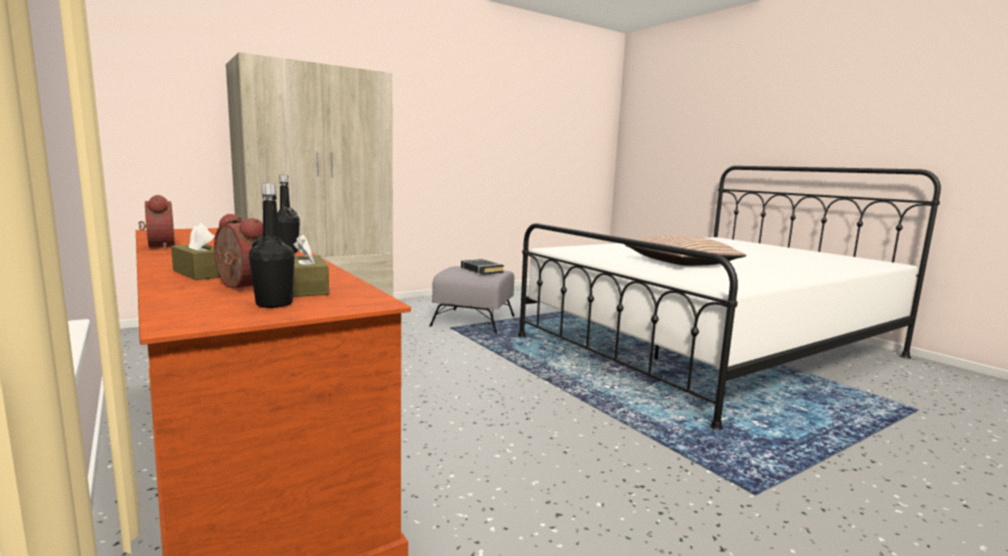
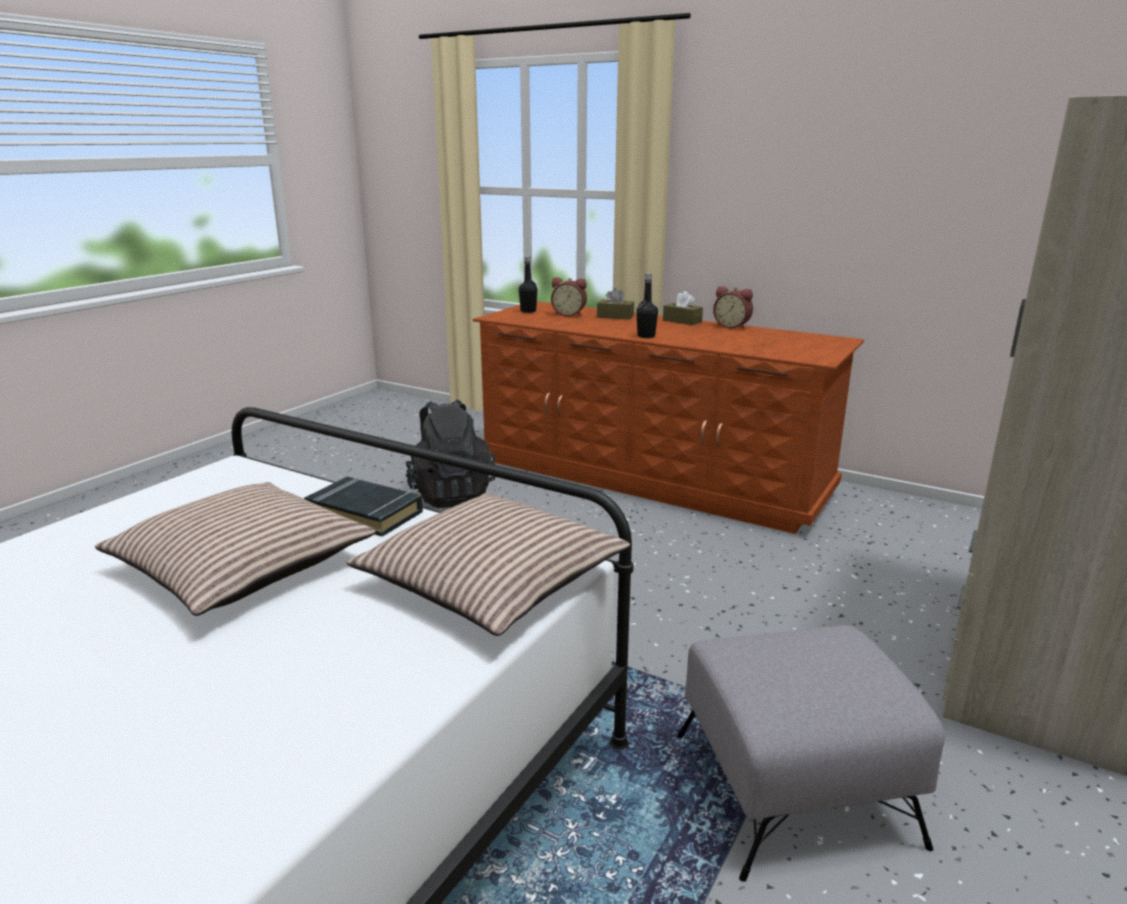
camera: 155 degrees right, 10 degrees up
(307, 288) = (538, 318): brown tissue box -> brown tissue box (682, 321)
(481, 270) = (785, 664): black book -> black book (365, 513)
(509, 503) = (451, 495): none -> black backpack
(580, 250) = (491, 581): none -> pillow

